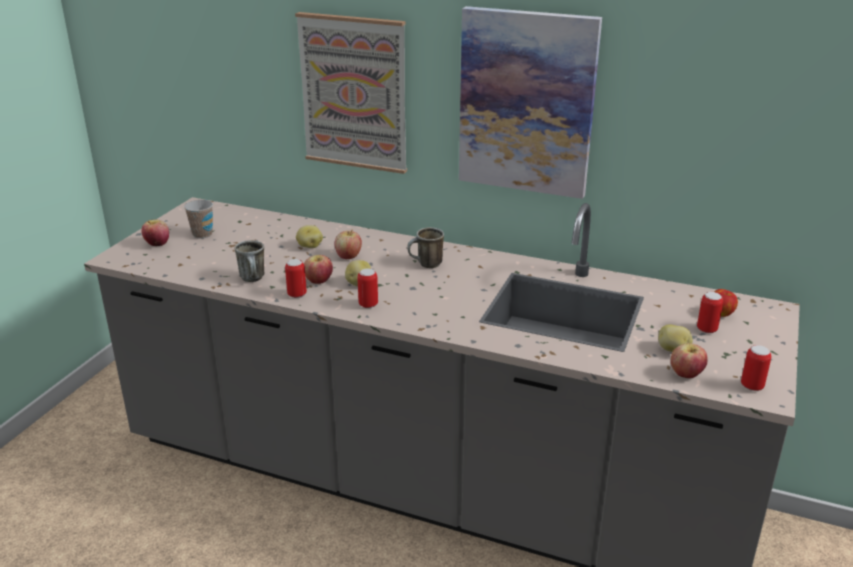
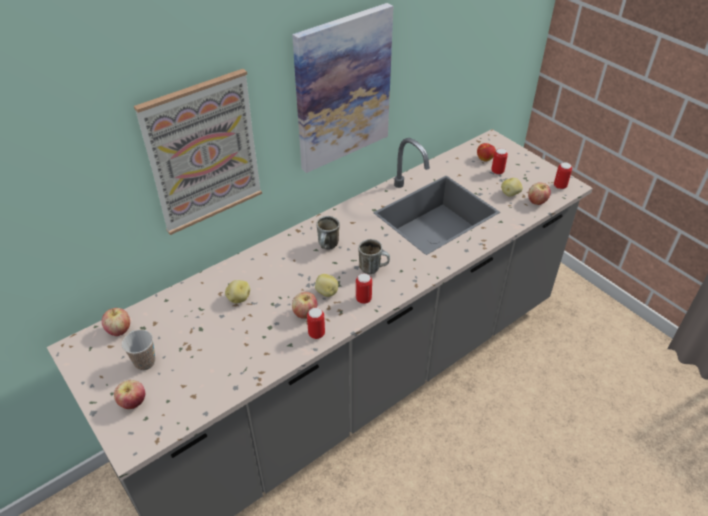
camera: 60 degrees left, 15 degrees up
(254, 279) = (268, 352): mug -> mug (373, 268)
(348, 257) = (278, 282): apple -> apple (119, 330)

